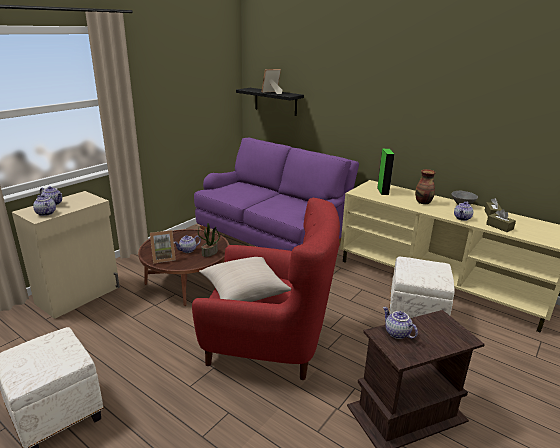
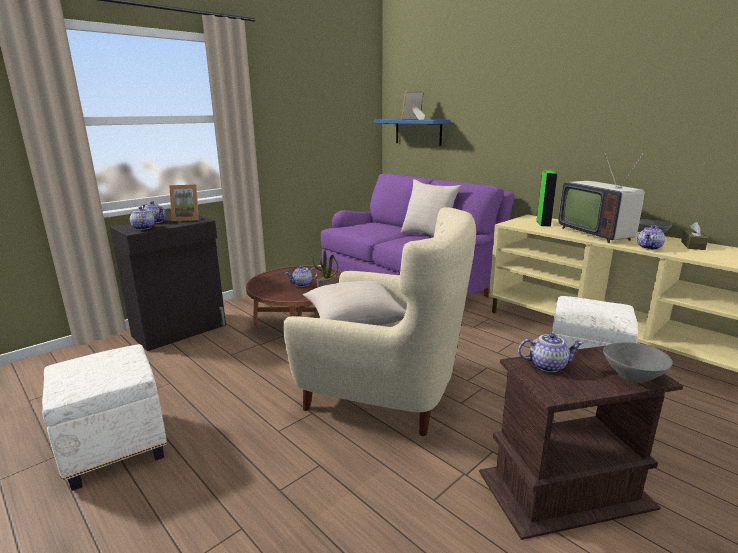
camera: 10 degrees right, 5 degrees down
(79, 295) = (181, 330): beige cabinet -> black cabinet
(163, 258) = (272, 290): picture frame -> picture frame (187, 219)
(268, 344) = (385, 392): red armchair -> beige armchair
(275, 101) = (418, 132): black shelf -> blue shelf
(289, 197) = (428, 235): none -> beige pillow
(396, 333) = (547, 365): teapot -> teapot turned 120 degrees clockwise
(423, 202) = (596, 233): vase -> television
(452, 339) = (632, 376): none -> grey bowl
(499, 227) = (703, 256): brown tissue box -> none

